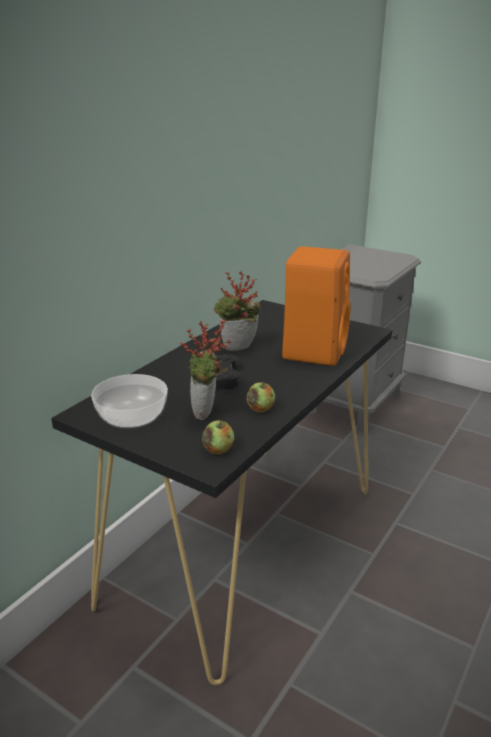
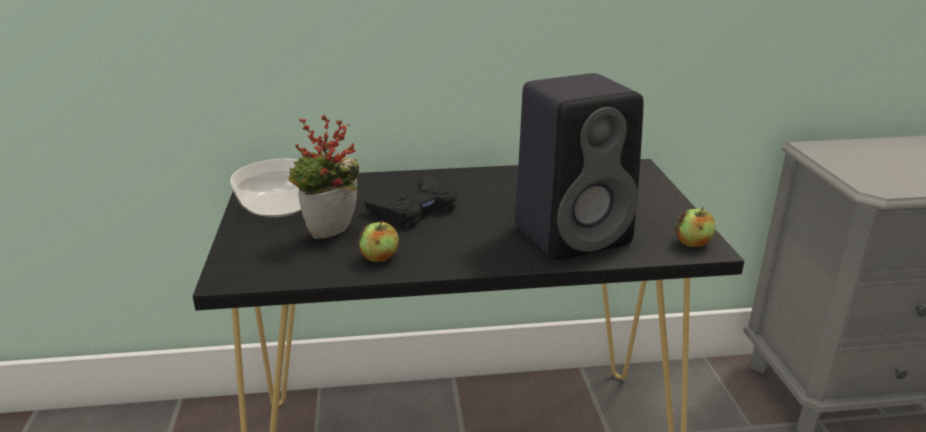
camera: 50 degrees right, 0 degrees up
(218, 450) = (264, 269): apple -> apple (692, 243)
(238, 349) = (497, 195): potted plant -> none
(314, 350) = (574, 234): orange speaker -> black speaker

